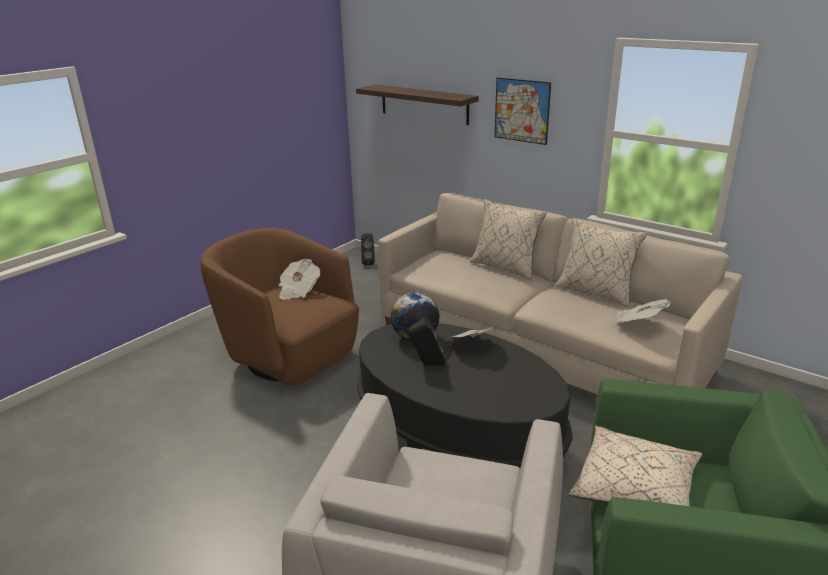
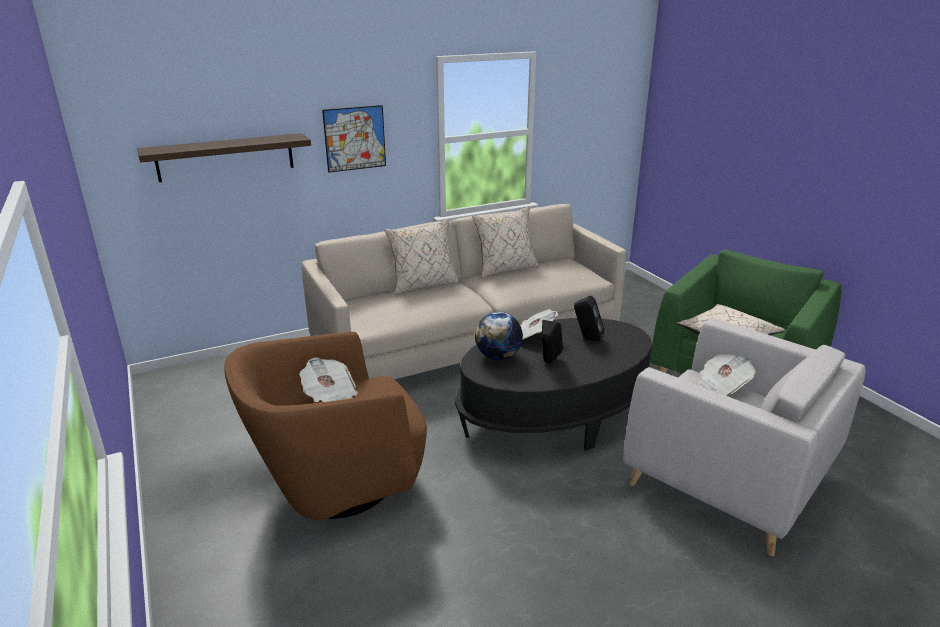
camera: 65 degrees left, 0 degrees up
(368, 262) = (188, 377): black speaker -> black speaker (587, 339)
(638, 323) = (564, 271): newspaper -> newspaper (721, 386)

